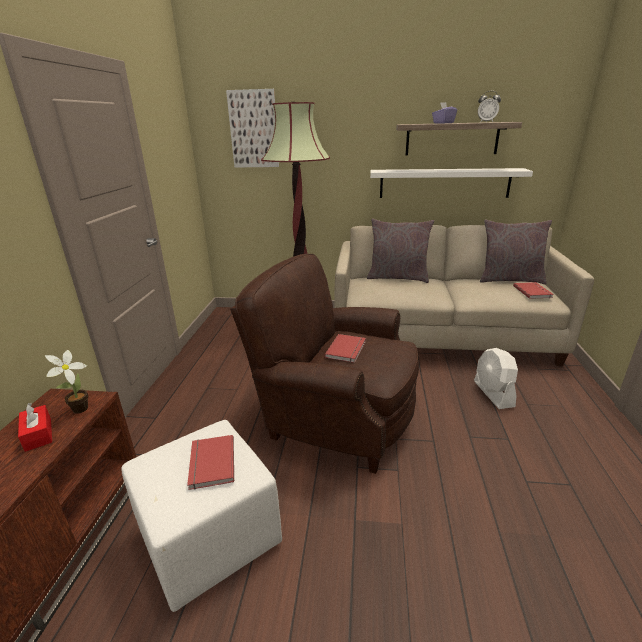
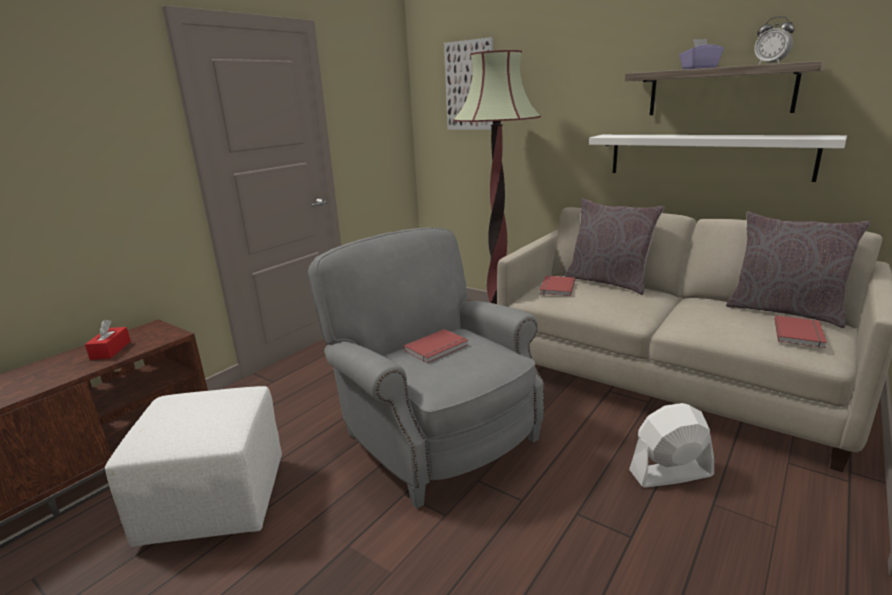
camera: 30 degrees right, 5 degrees down
(78, 410) = (153, 340): potted plant -> none
(210, 463) = (206, 417): red book -> red book (556, 287)
(334, 416) = (433, 433): brown armchair -> grey armchair
(493, 394) = (670, 473): white fan -> white fan turned 60 degrees clockwise

